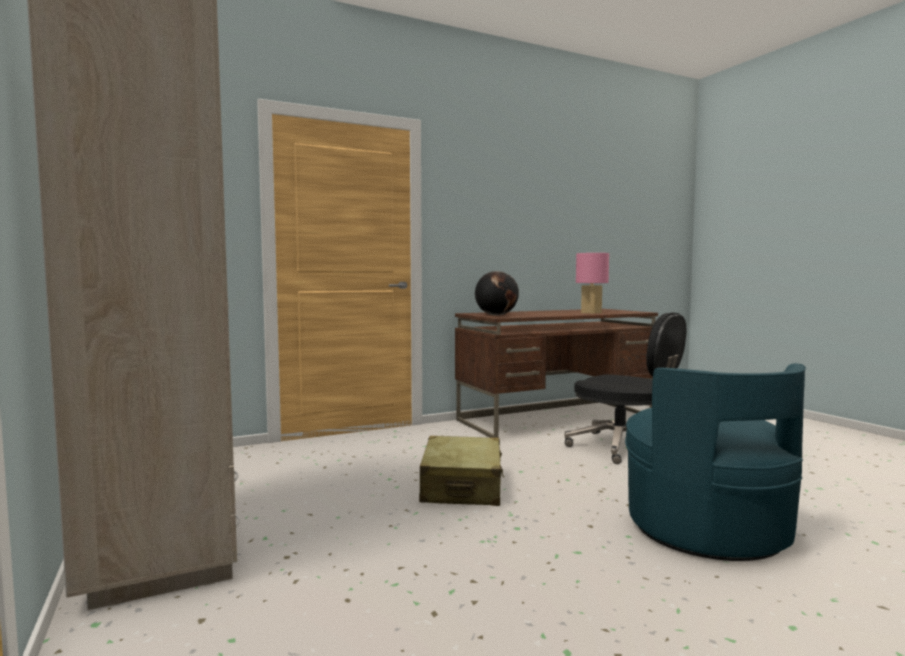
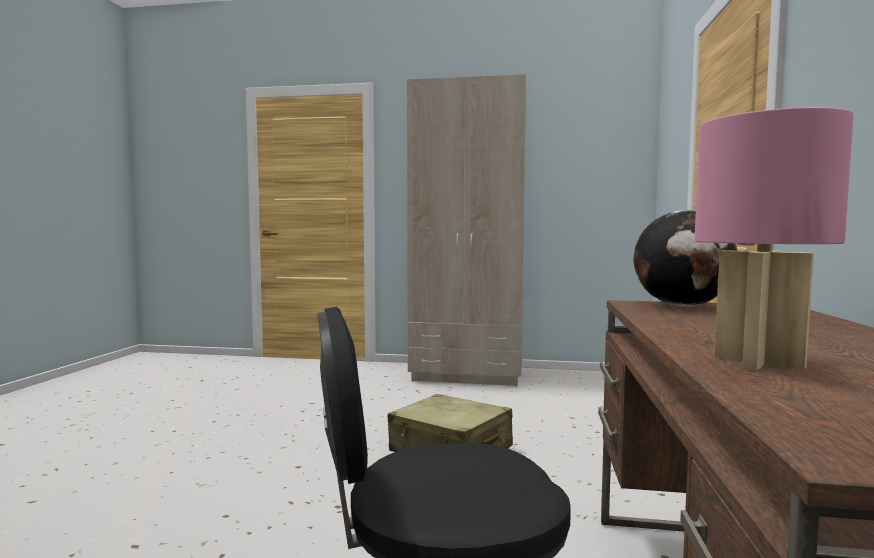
camera: 125 degrees right, 0 degrees up
(706, 528) = (192, 511): turquoise armchair -> none

